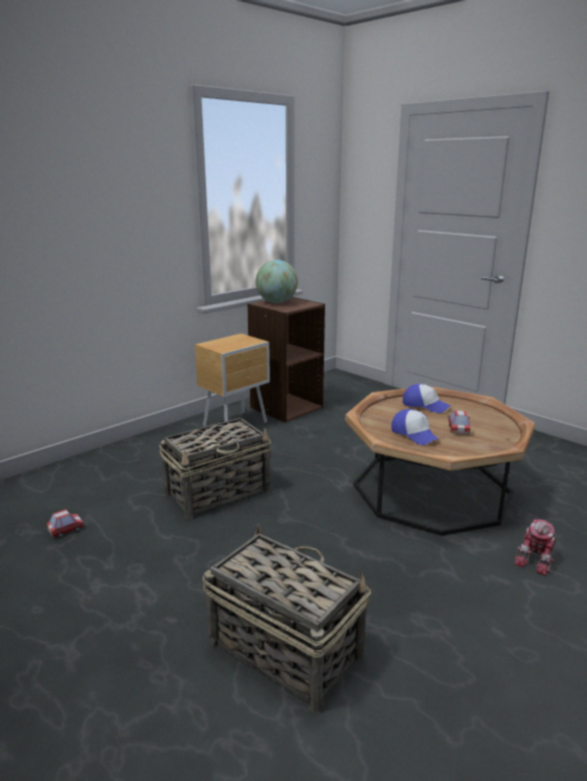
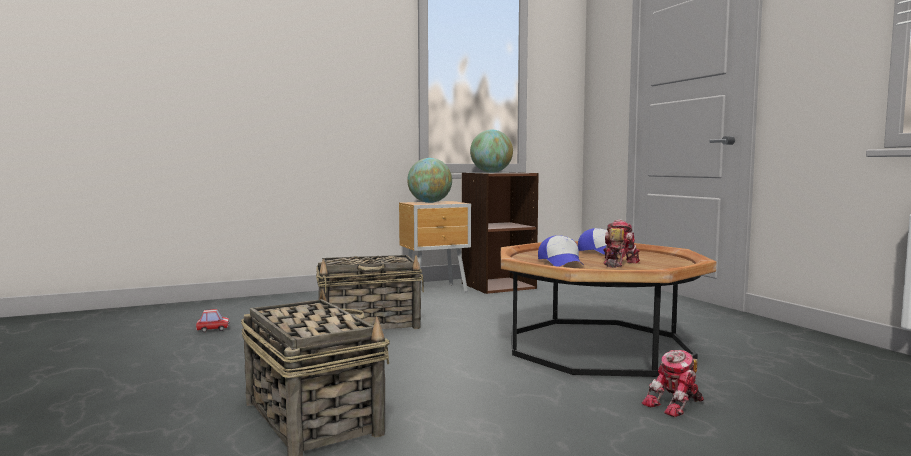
camera: 20 degrees right, 15 degrees down
(227, 342) = (429, 202): none -> globe
(458, 429) = (617, 263): toy car -> toy robot

